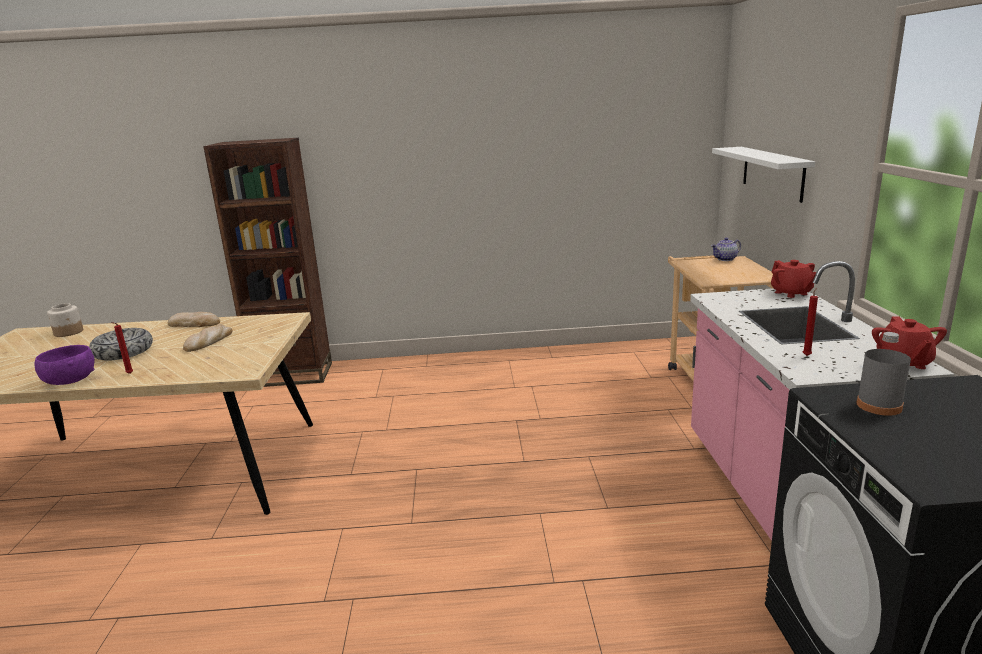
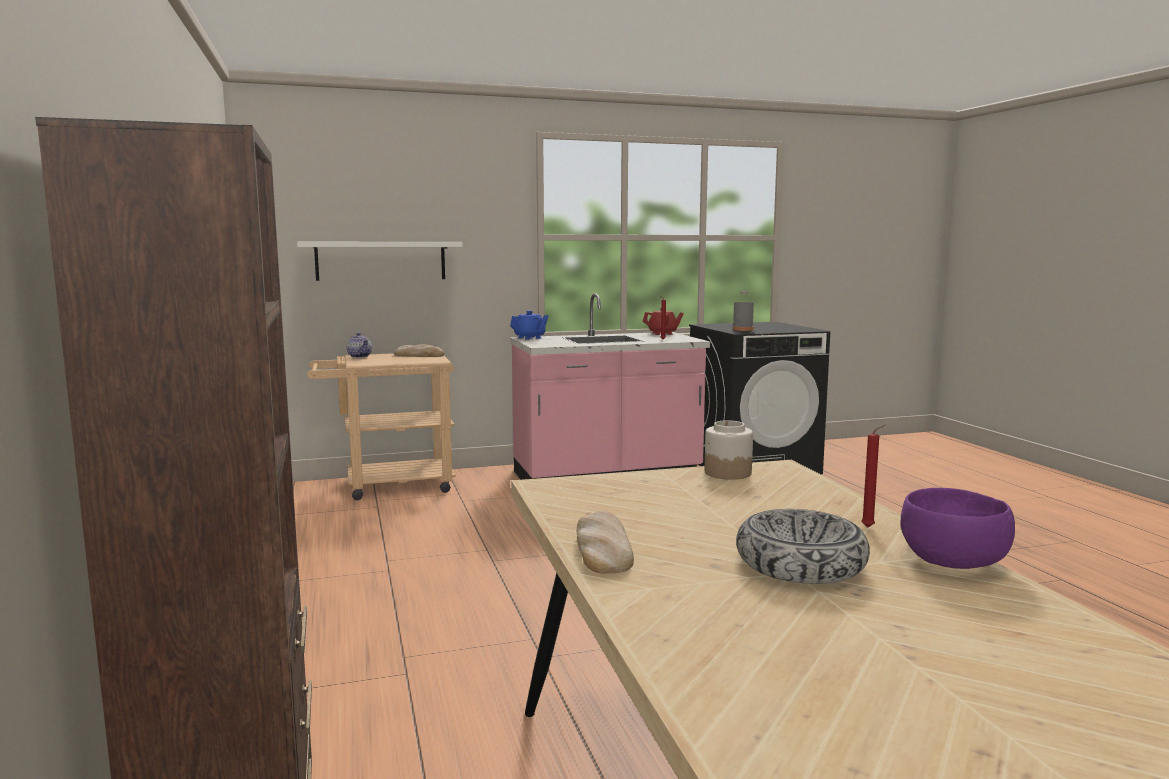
camera: 105 degrees left, 10 degrees down
(69, 332) = (749, 710): jar -> jar (727, 473)
(208, 341) = (692, 512): bread -> bread (419, 355)
(791, 293) = (530, 338): red teapot -> blue teapot

